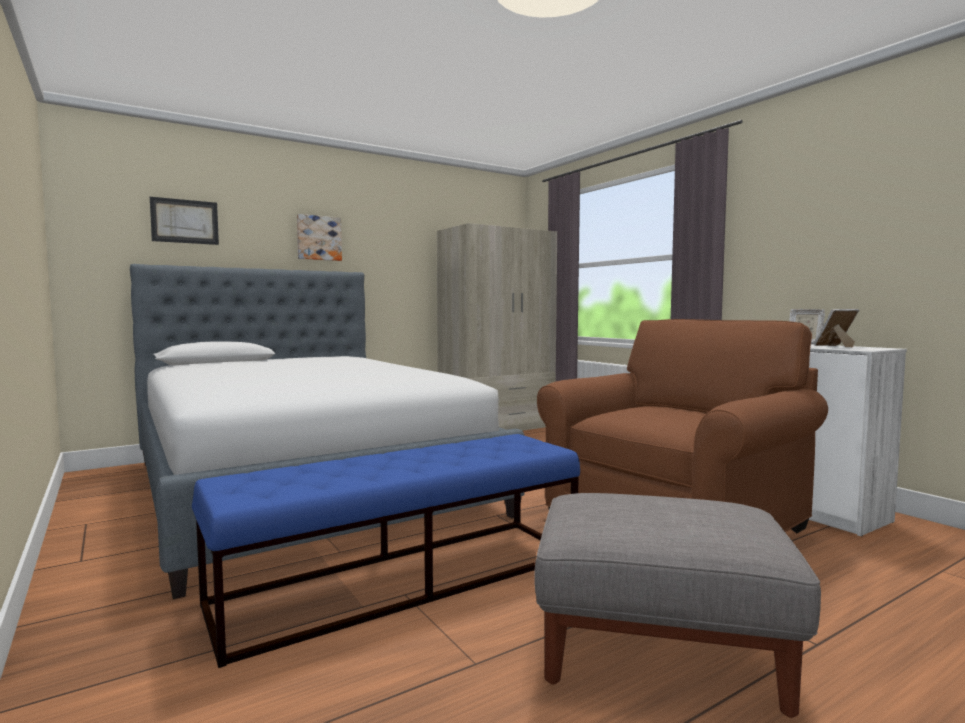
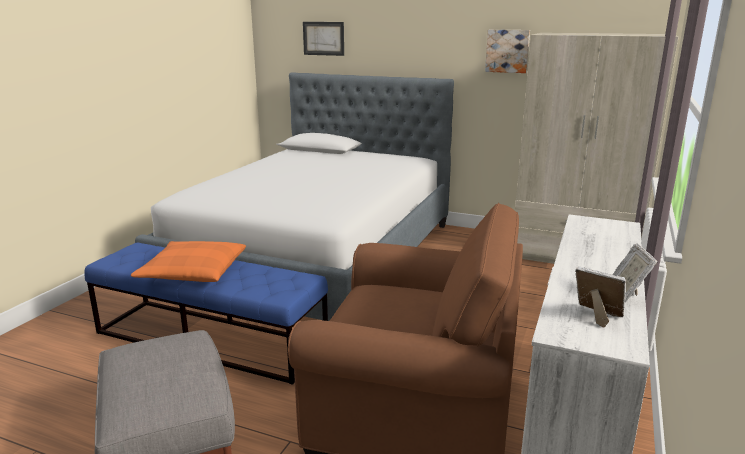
camera: 55 degrees right, 15 degrees up
(319, 238) = (419, 46): picture -> picture (507, 51)
(402, 466) = (193, 272): none -> orange pillow

